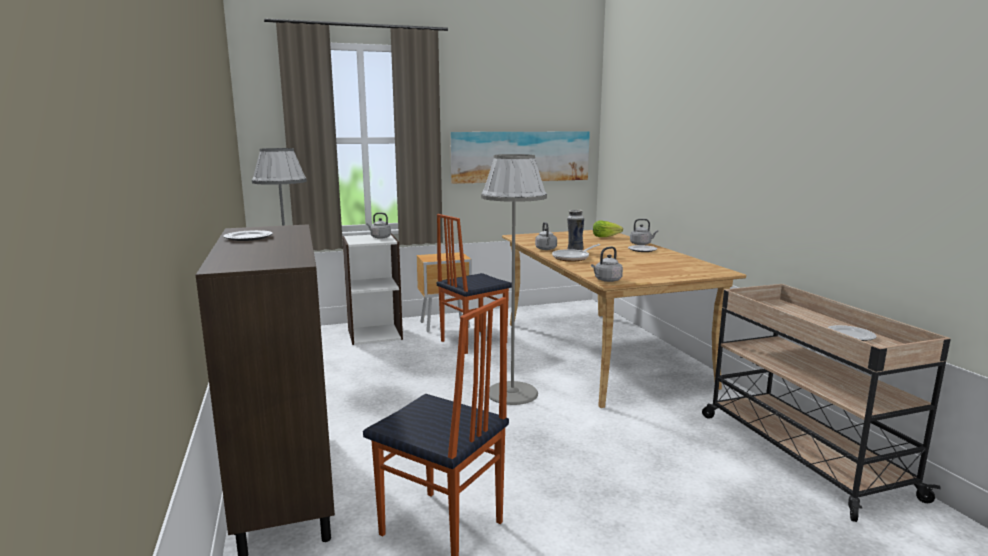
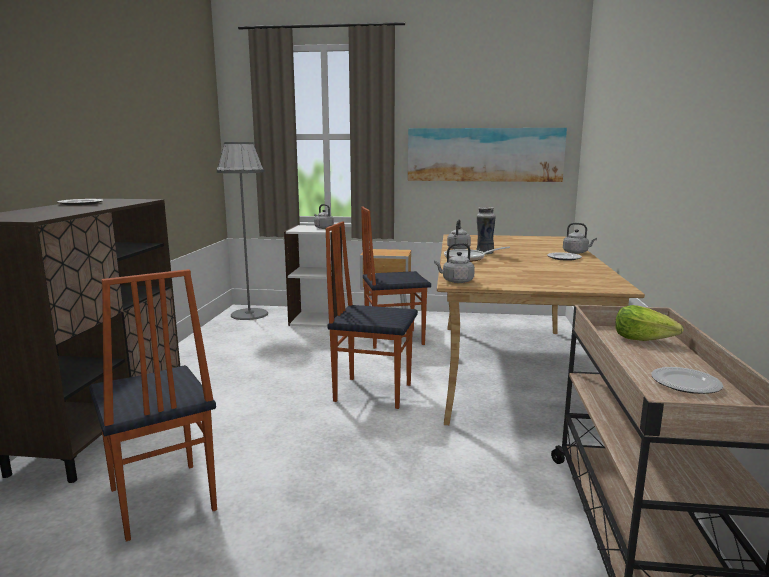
camera: 25 degrees right, 0 degrees up
(512, 393) = (372, 392): grey floor lamp -> chair
(605, 237) = (549, 243): lettuce -> lettuce (643, 339)

